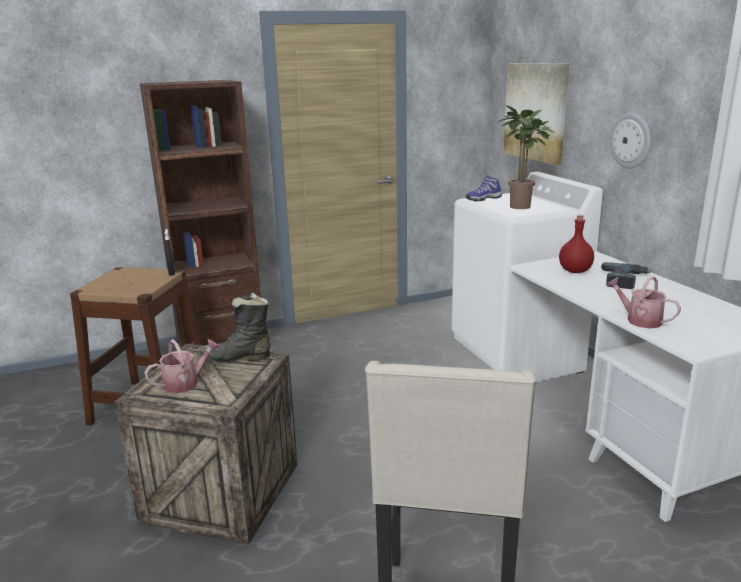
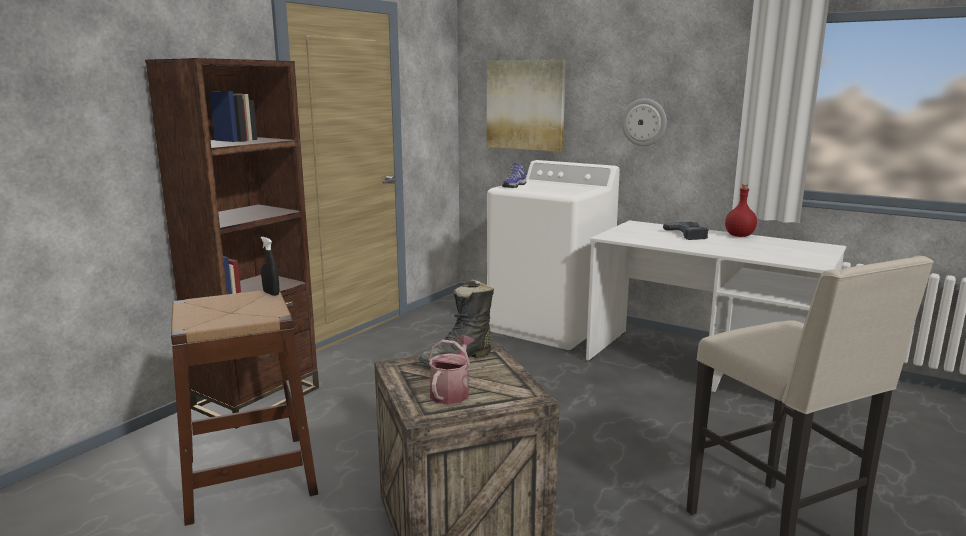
camera: 35 degrees left, 5 degrees down
(521, 207) = (561, 189): potted plant -> none
(574, 271) = (645, 234): red bottle -> red bottle (739, 236)
(639, 320) = (752, 255): watering can -> none

